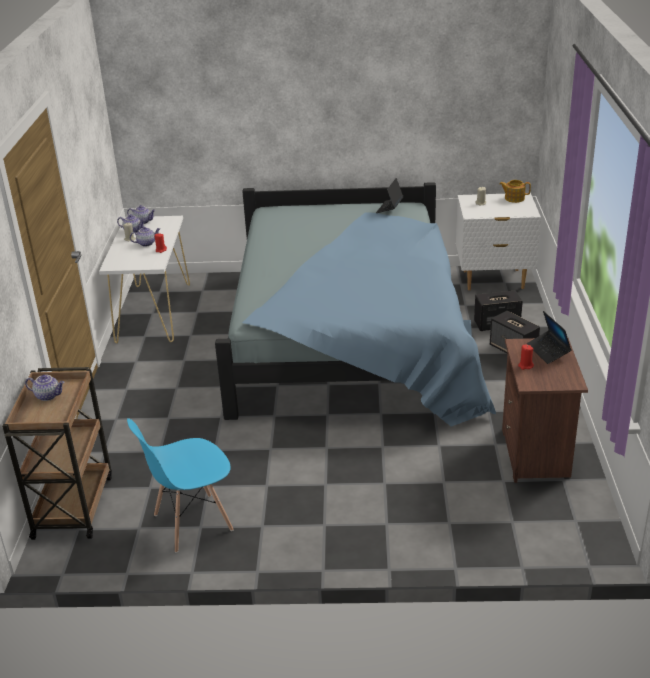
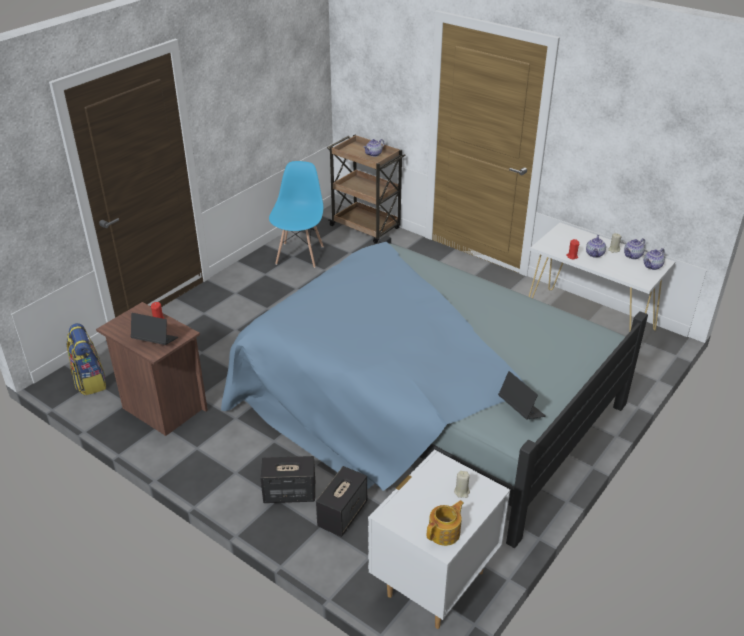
camera: 125 degrees right, 5 degrees up
(578, 525) = (89, 381): none -> backpack

